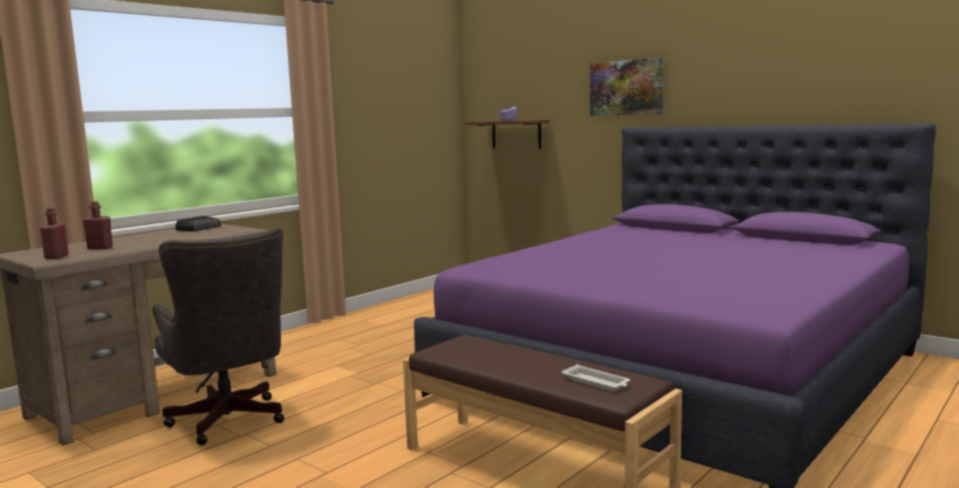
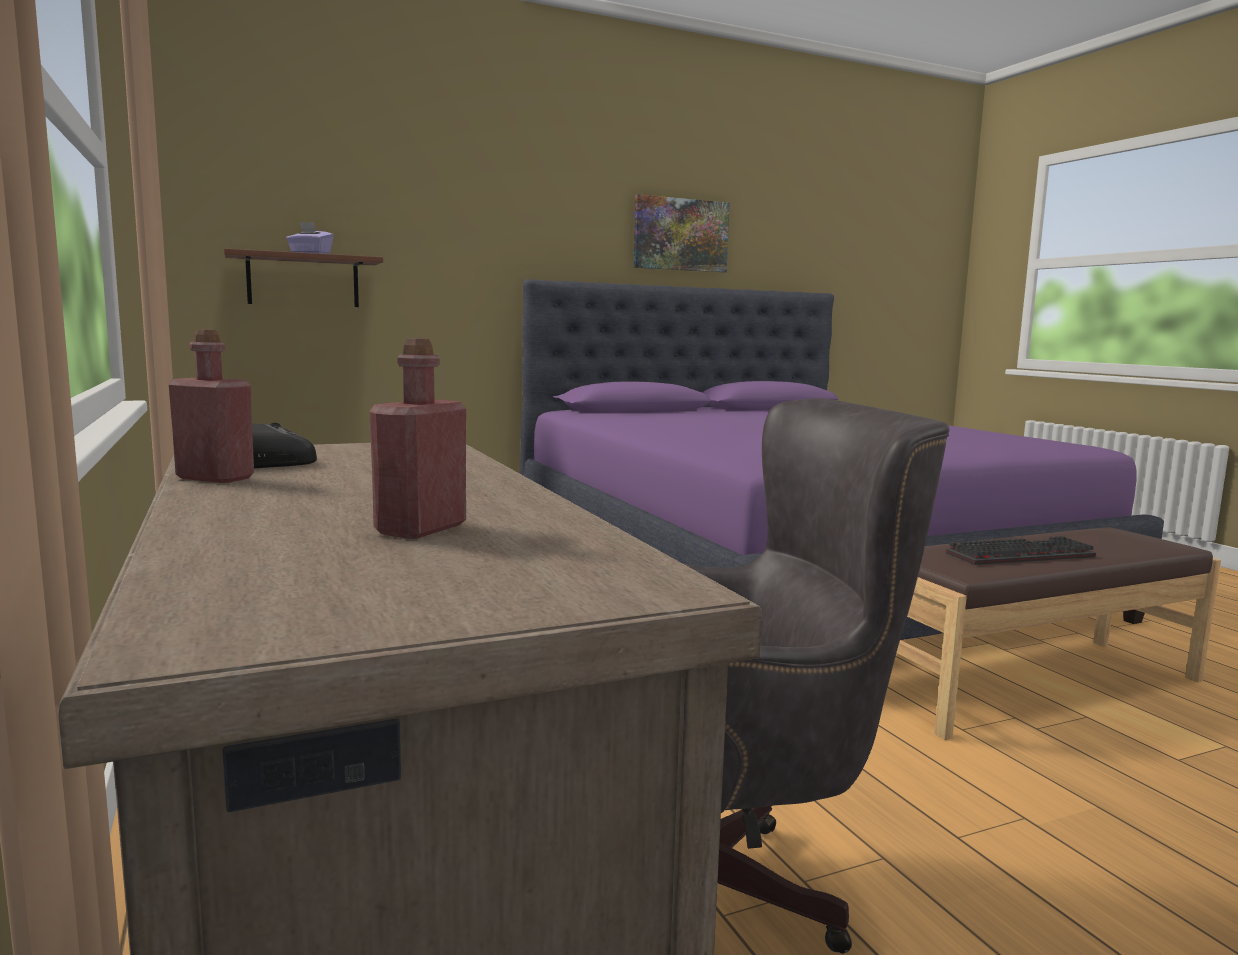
camera: 65 degrees left, 0 degrees up
(56, 257) = (533, 573): red bottle -> red bottle (215, 478)
(501, 359) = (1020, 554): none -> keyboard
(596, 382) = (1118, 542): white tray -> none
(626, 87) = (511, 224): picture -> picture (680, 234)

